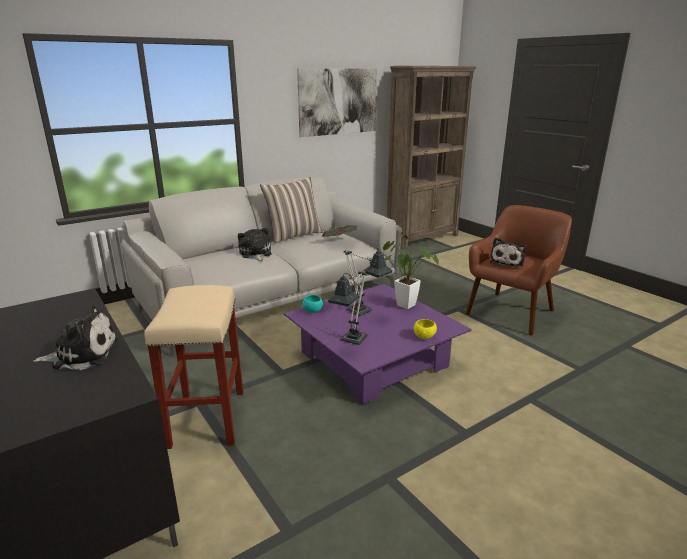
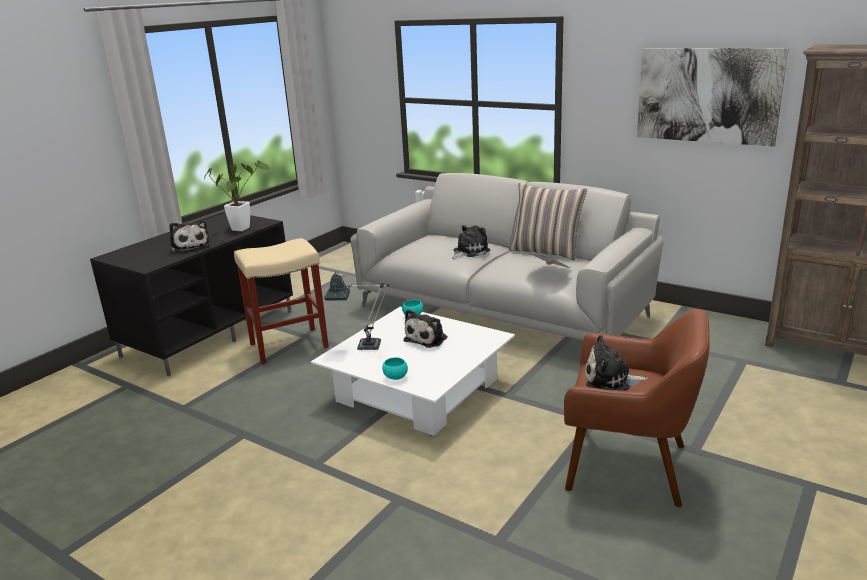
camera: 70 degrees right, 0 degrees up
(363, 313) = (427, 338): table lamp -> plush toy
(373, 359) = (419, 390): purple coffee table -> white coffee table
(402, 304) = (466, 353): potted plant -> potted plant (243, 228)
(424, 337) = (395, 377): yellow bowl -> turquoise bowl

